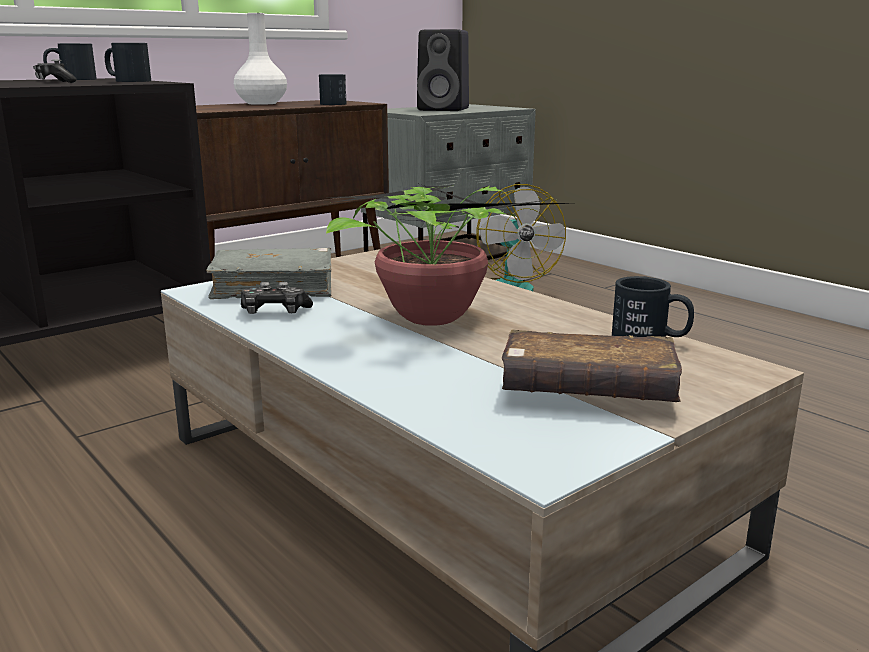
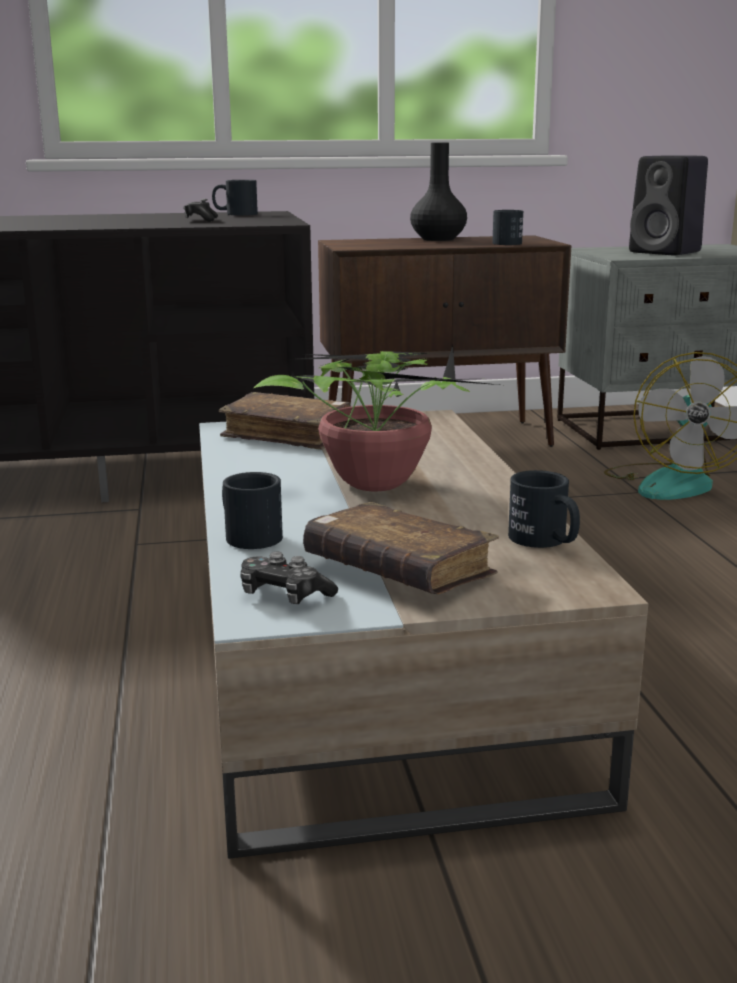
camera: 30 degrees right, 0 degrees up
(127, 81) = (267, 219): black mug -> black mug (247, 534)
(261, 103) = (437, 239): white vase -> black vase
(274, 288) = (287, 434): grey book -> brown book
(275, 312) = (255, 456): game controller -> game controller (284, 595)

